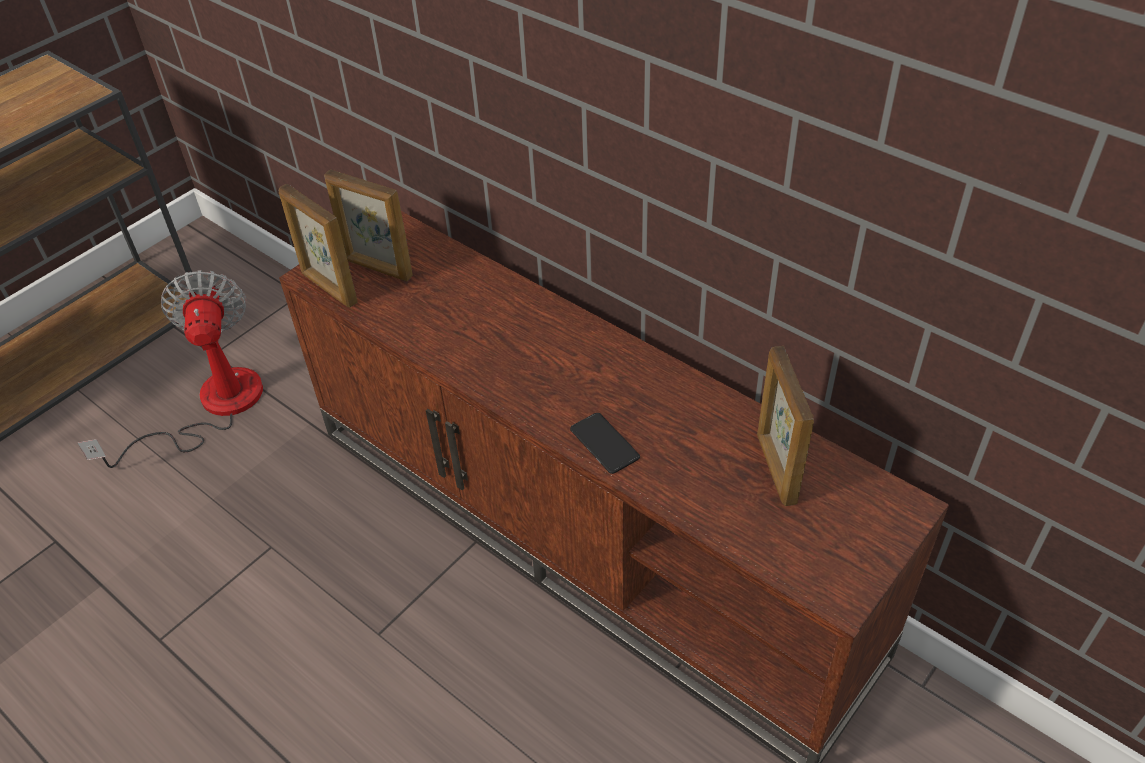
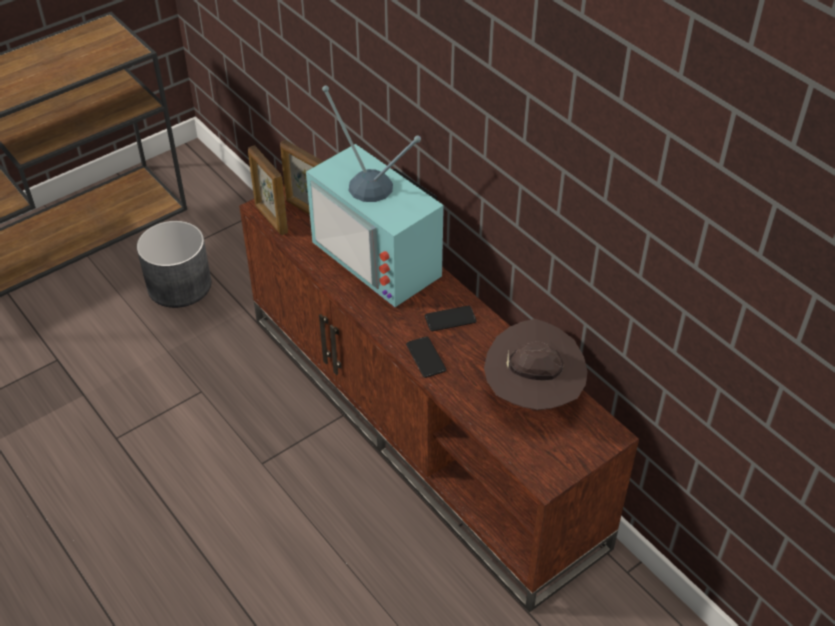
camera: 10 degrees right, 0 degrees up
(212, 407) = (178, 285): fan -> grey planter
(501, 312) = (383, 256): none -> television
(622, 381) = (450, 319): none -> phone
(775, 468) = (533, 394): picture frame -> brown hat

